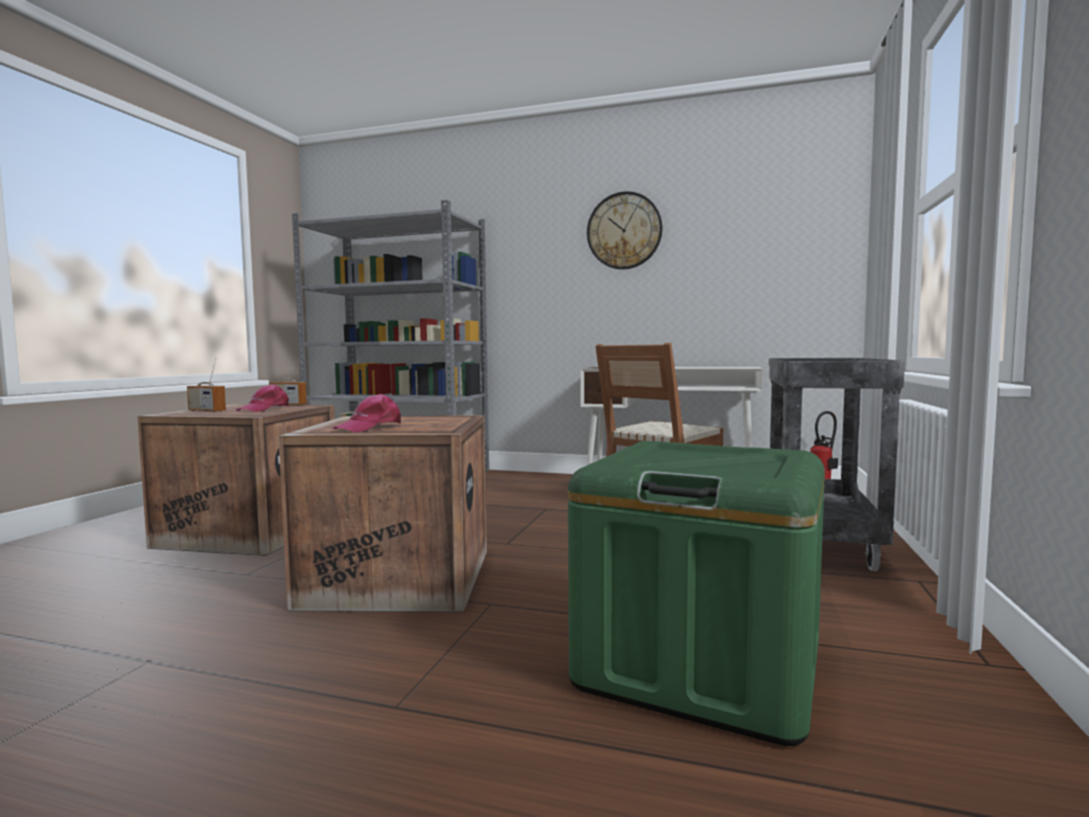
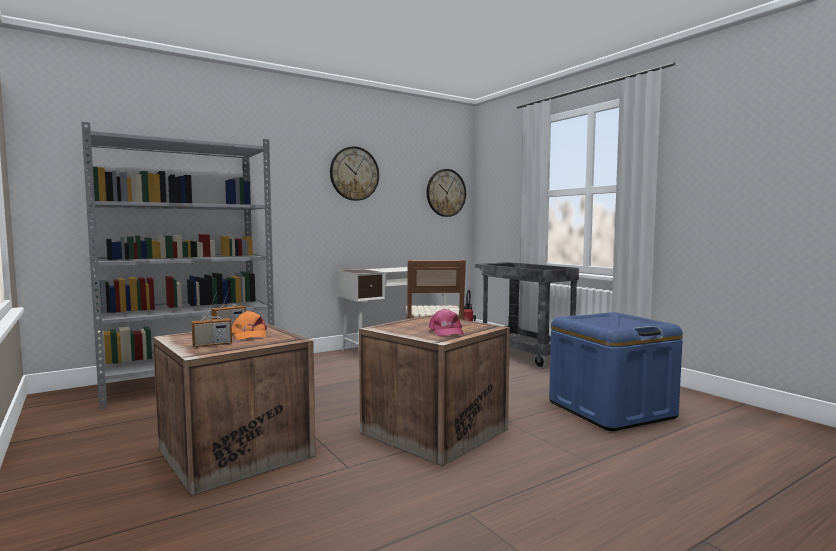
camera: 50 degrees left, 0 degrees up
(265, 409) = (249, 335): pink cap -> orange cap
(700, 663) = (611, 409): green storage box -> blue storage box
(796, 242) = (446, 193): none -> wall clock

